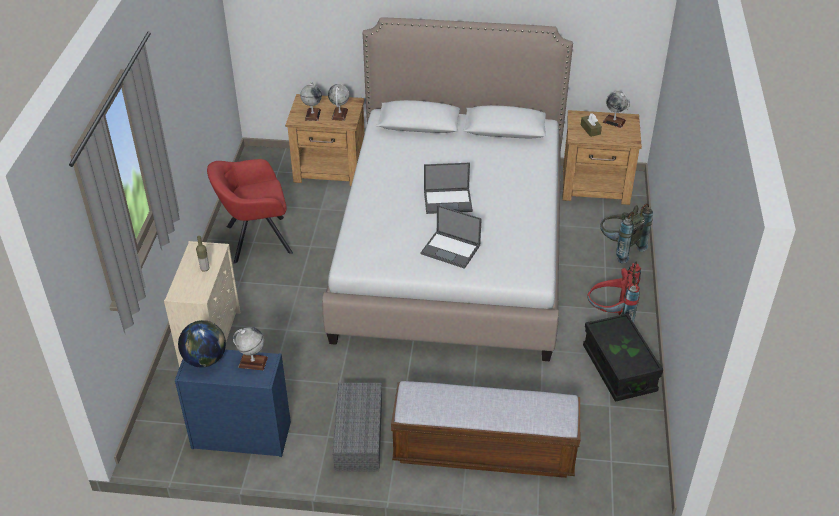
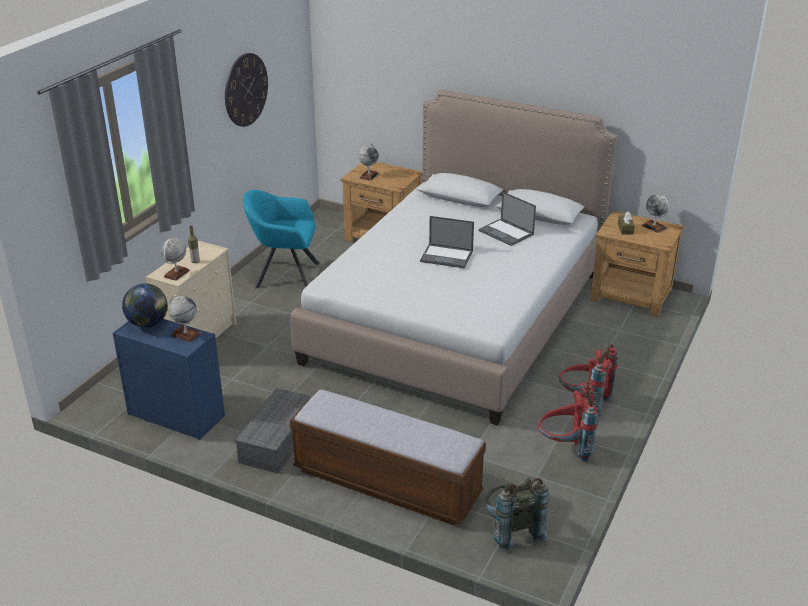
camera: 20 degrees right, 10 degrees down
(187, 60) = (246, 90): none -> wall clock
(255, 240) = (284, 275): red armchair -> turquoise armchair
(339, 114) = (393, 179): globe -> globe (176, 273)
(451, 250) = (425, 292): laptop -> laptop (506, 233)
(619, 248) = (626, 349): grey backpack -> grey backpack (511, 530)
(619, 369) = (565, 448): black storage box -> red backpack

